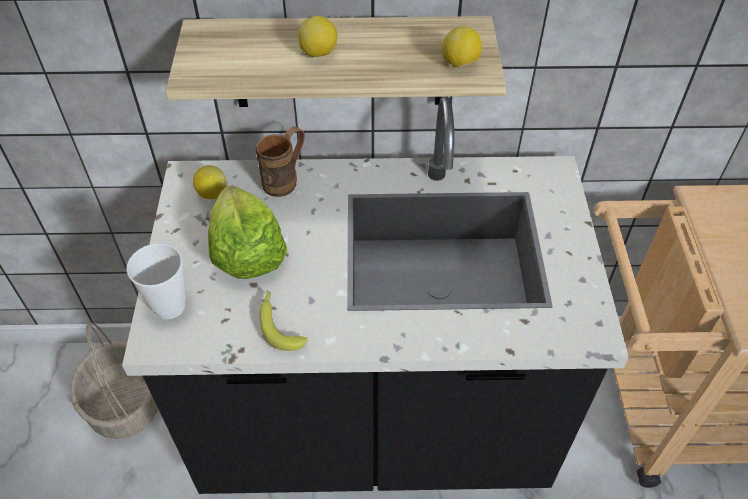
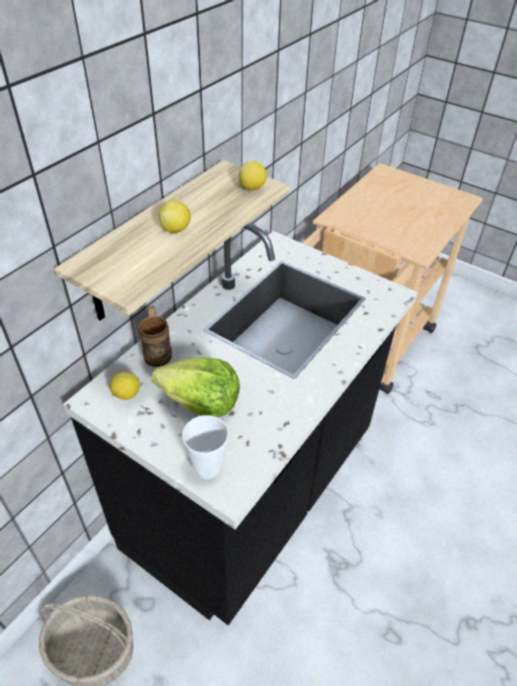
camera: 55 degrees left, 5 degrees down
(279, 323) = (276, 416): banana -> none

